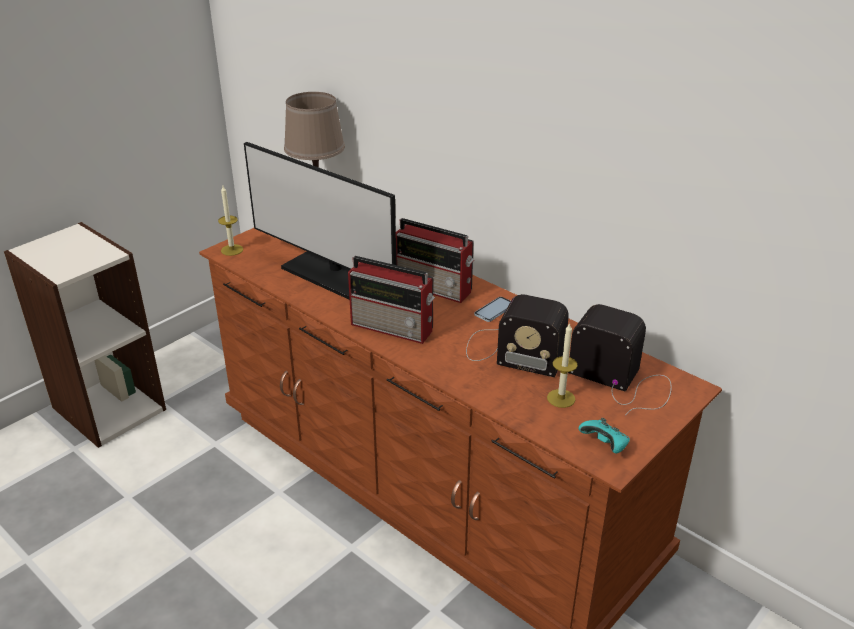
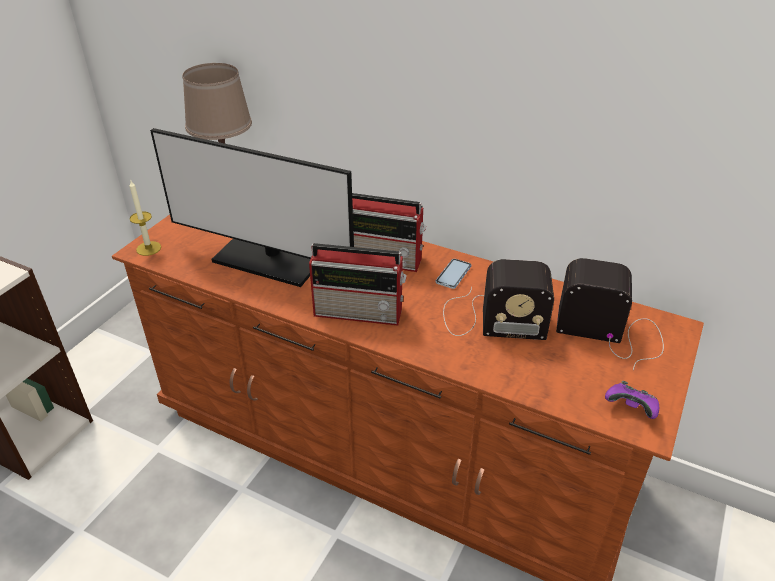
camera: 15 degrees left, 5 degrees up
(561, 398) = (563, 363): candle -> none
(605, 445) = (631, 408): turquoise game controller -> purple game controller

